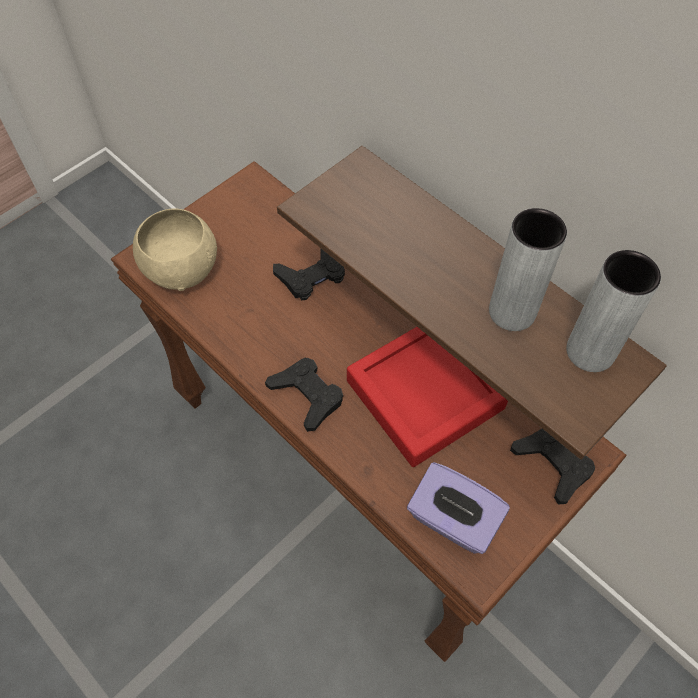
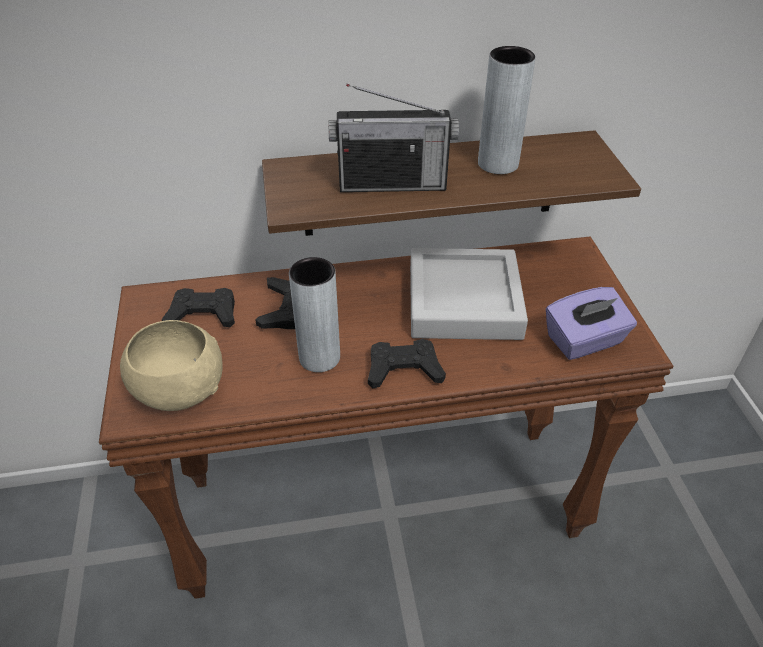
camera: 55 degrees left, 15 degrees down
(404, 251) = (392, 184): none -> radio
(425, 394) = (464, 302): red tray -> grey tray
(552, 464) = (574, 270): black game controller -> black game controller (203, 314)
(590, 351) = (560, 150): grey vase -> grey vase (319, 357)

